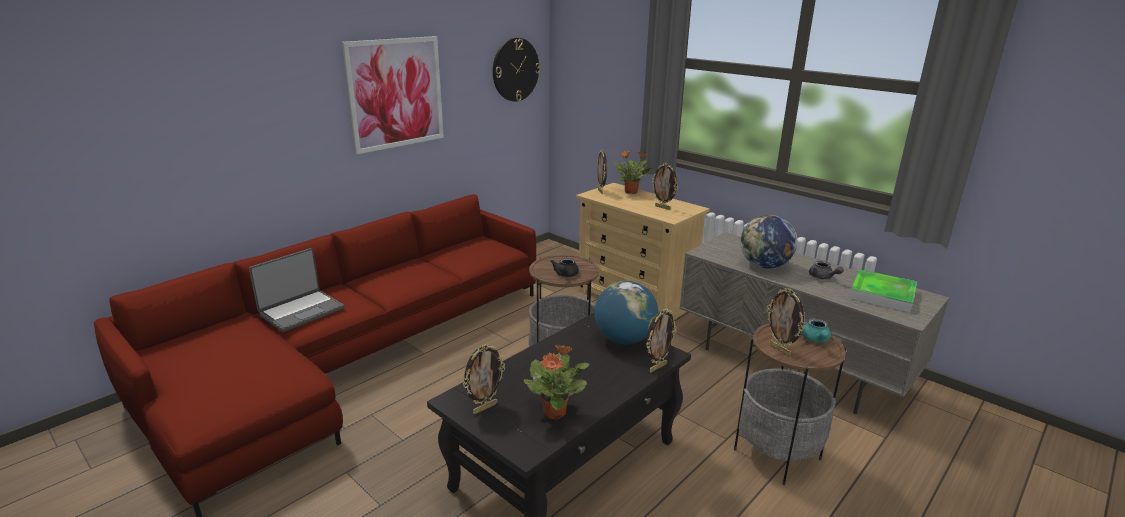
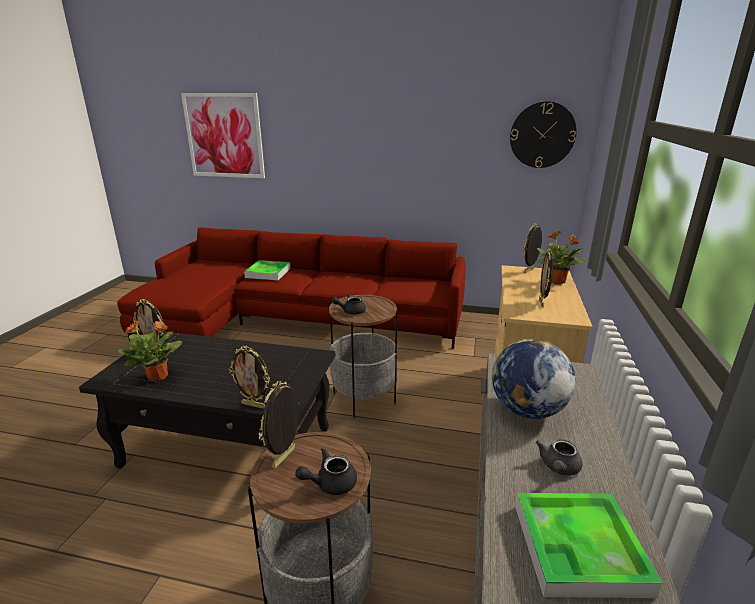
camera: 60 degrees right, 0 degrees up
(301, 311) = (268, 273): laptop -> tray
(396, 93) = (401, 141): picture -> picture (224, 136)
(624, 339) = (294, 376): globe -> none
(815, 339) = (330, 483): turquoise teapot -> black teapot

